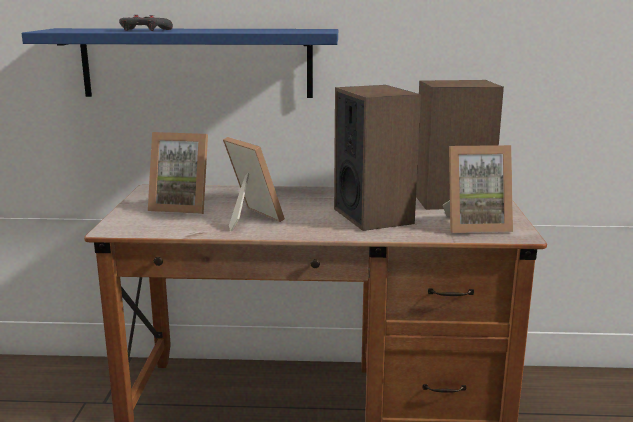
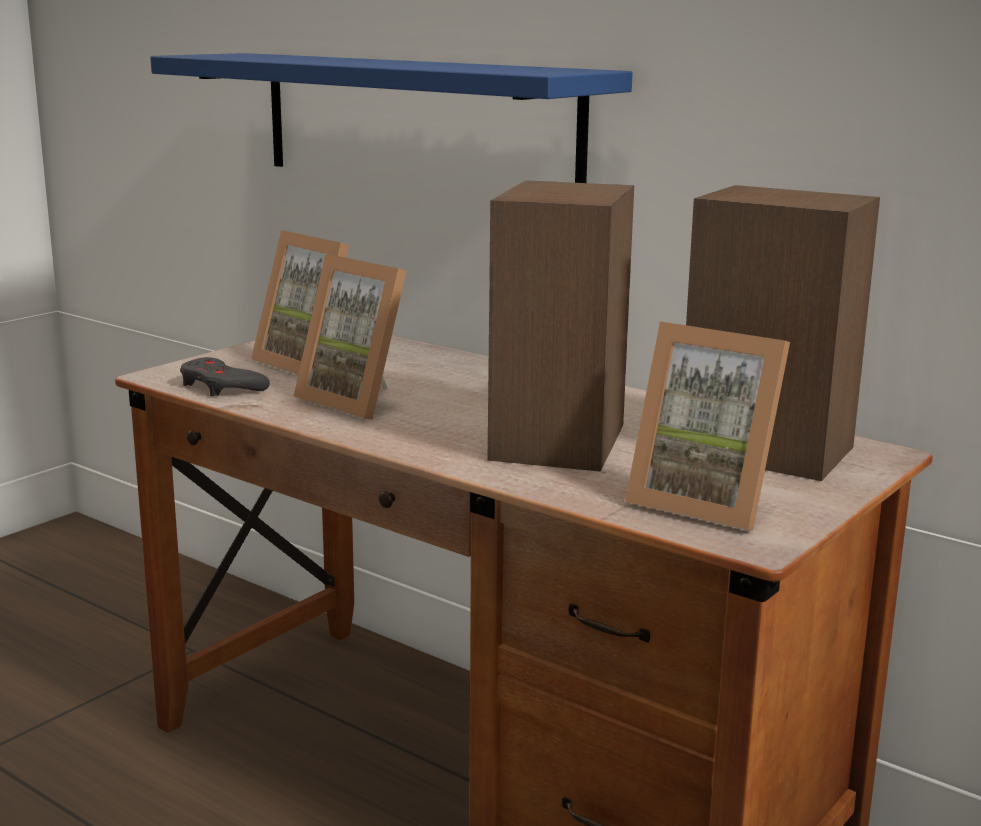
camera: 35 degrees right, 0 degrees up
(144, 30) = (310, 59): grey game controller -> grey game controller (221, 386)
(248, 218) = (360, 400): picture frame -> picture frame turned 135 degrees clockwise

